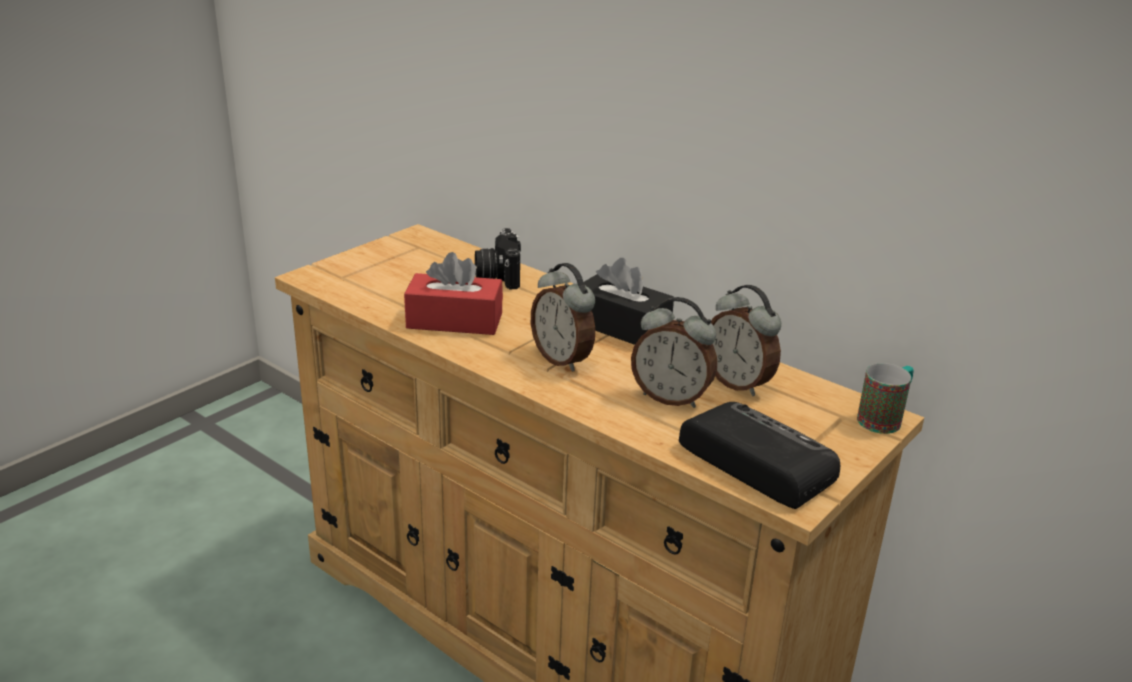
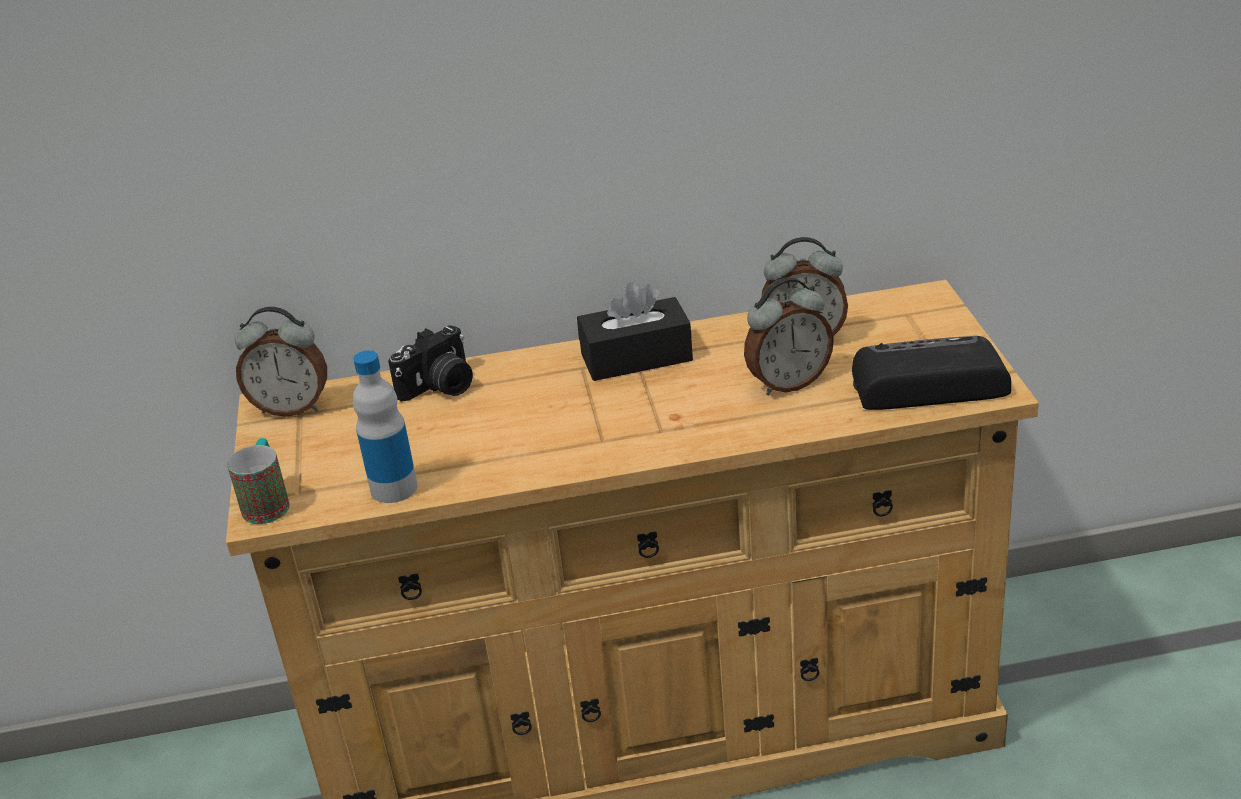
camera: 45 degrees left, 5 degrees up
(376, 303) = (394, 488): none -> bottle
(454, 321) = (500, 450): red tissue box -> none
(498, 276) = (440, 387): camera -> camera turned 75 degrees counterclockwise
(563, 359) = (655, 414): alarm clock -> alarm clock (292, 407)
(884, 418) = (930, 297): mug -> mug (268, 502)

